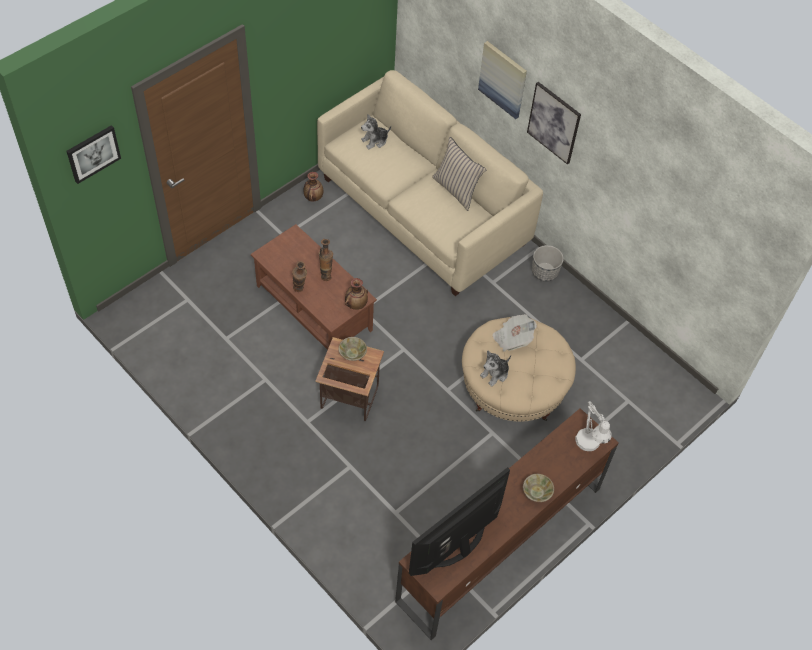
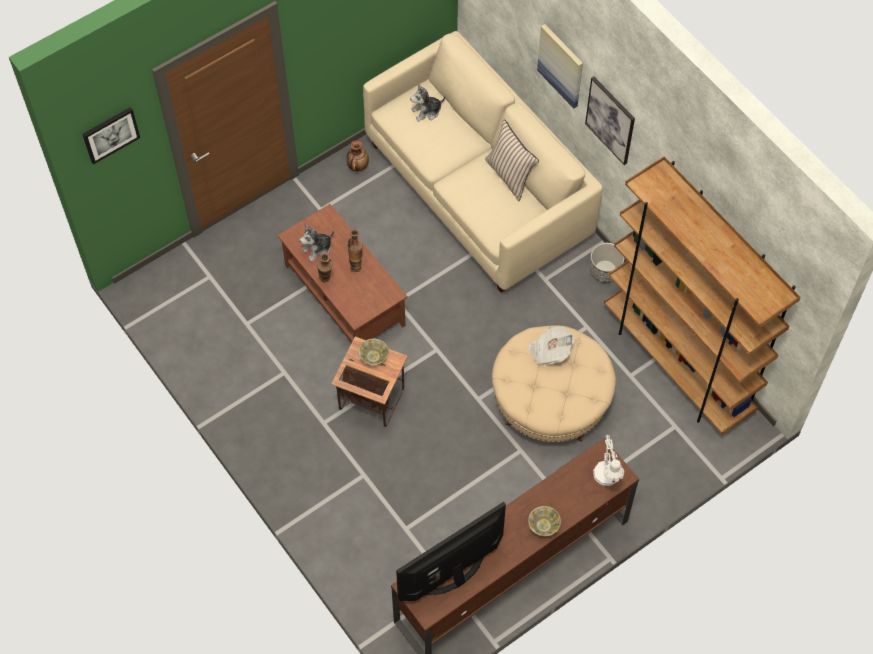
camera: 10 degrees right, 5 degrees up
(356, 304) = (384, 300): vase -> none
(495, 374) = (525, 389): plush toy -> plush toy (317, 249)
(621, 347) = (677, 364): none -> brown bookcase

